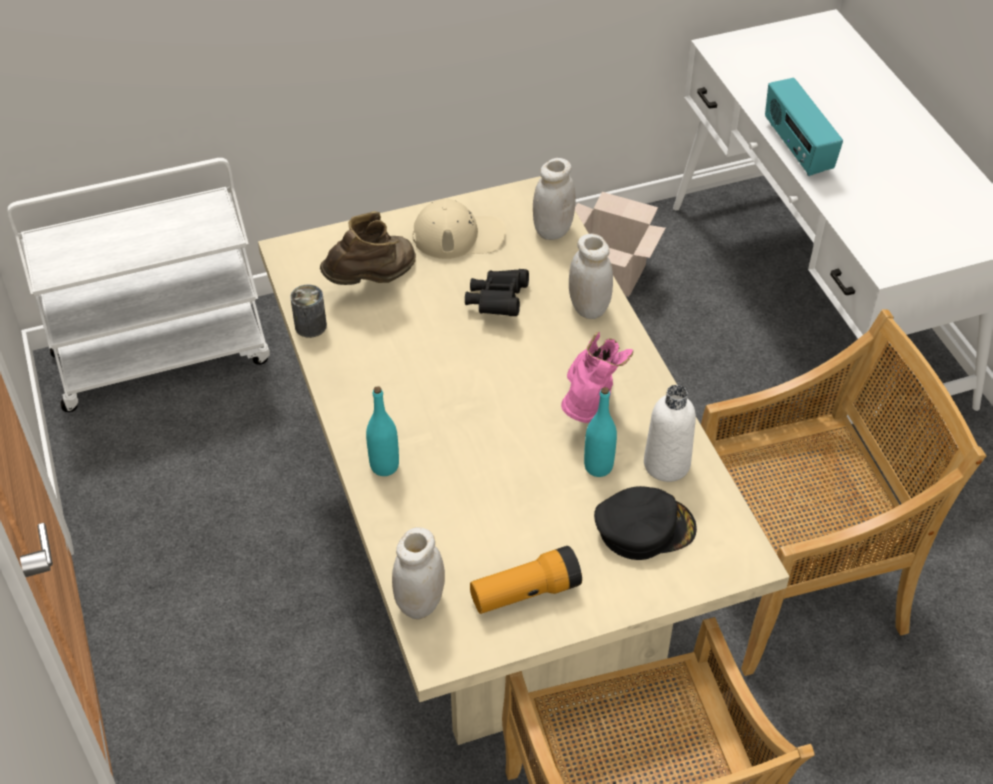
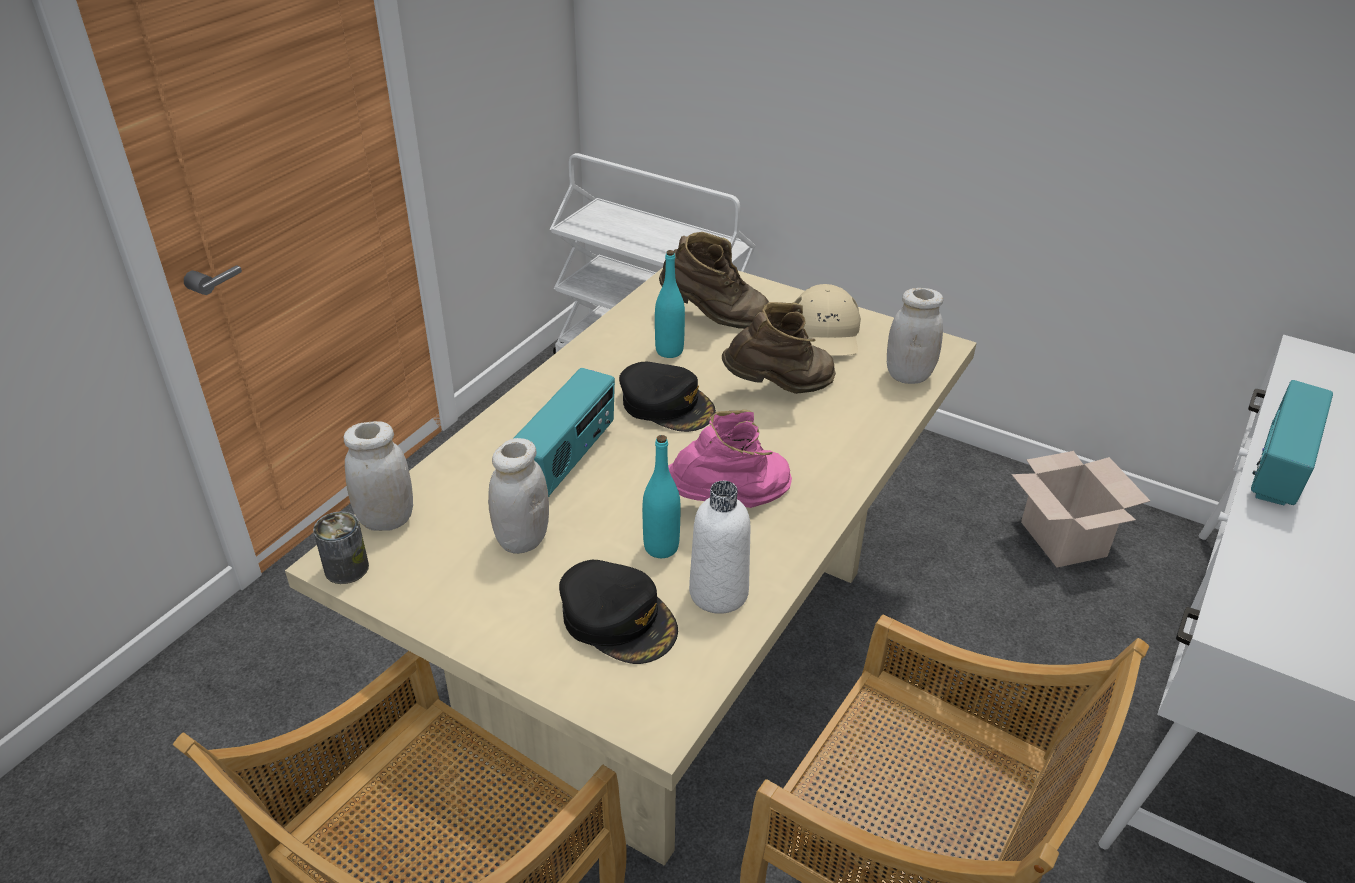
camera: 50 degrees right, 10 degrees down
(310, 326) = (626, 316): can -> can (346, 568)
(384, 466) = (520, 424): turquoise bottle -> turquoise bottle (669, 351)
(450, 371) = (667, 404): none -> black cap
(457, 463) = (567, 460): none -> radio
(459, 235) = (825, 333): beige cap -> beige cap turned 45 degrees clockwise
(497, 302) = (780, 389): black binoculars -> brown boot
(525, 592) = (456, 578): flashlight -> none
(588, 308) = (848, 442): white jar -> white jar (522, 539)

